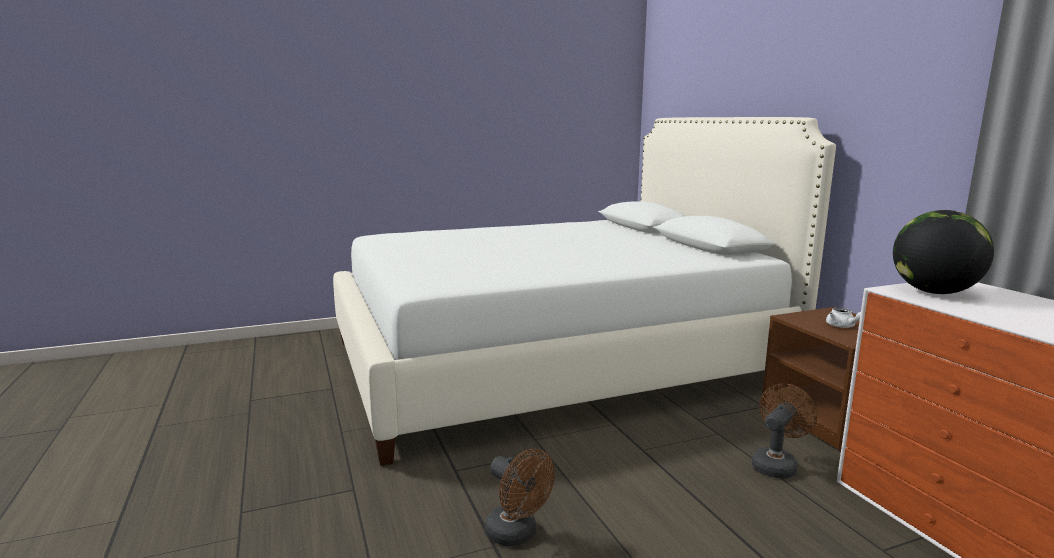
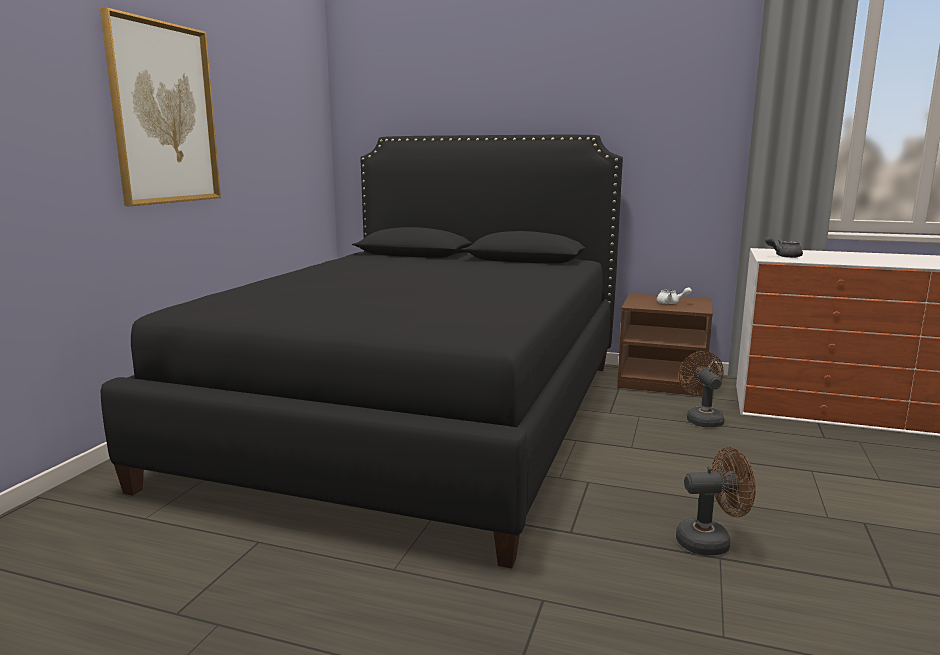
camera: 50 degrees left, 0 degrees up
(443, 106) = (164, 114): none -> picture
(553, 362) = (420, 416): white bed -> black bed
(934, 292) = (784, 256): globe -> grey teapot

